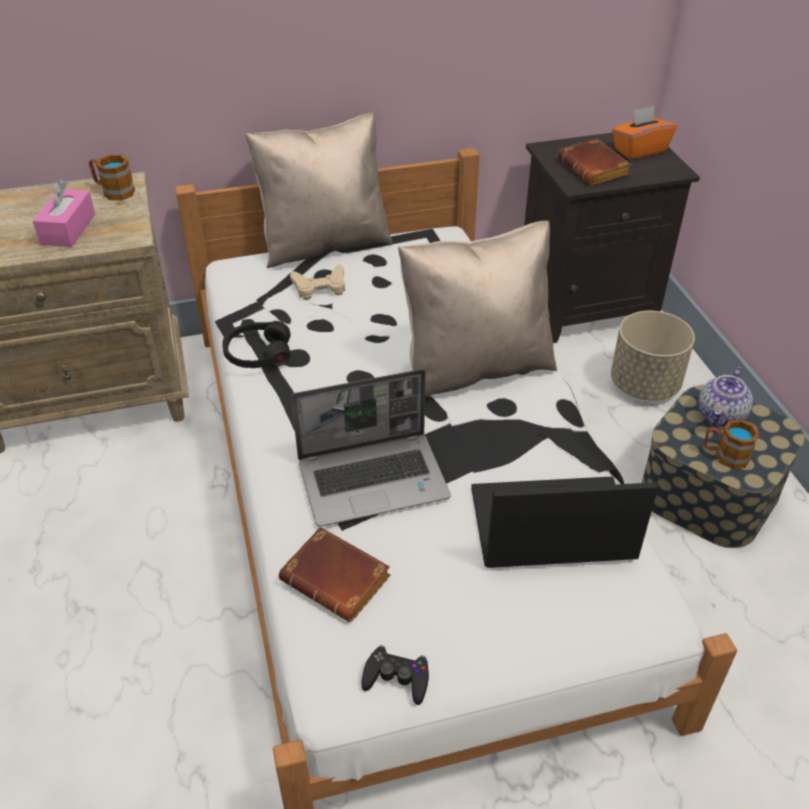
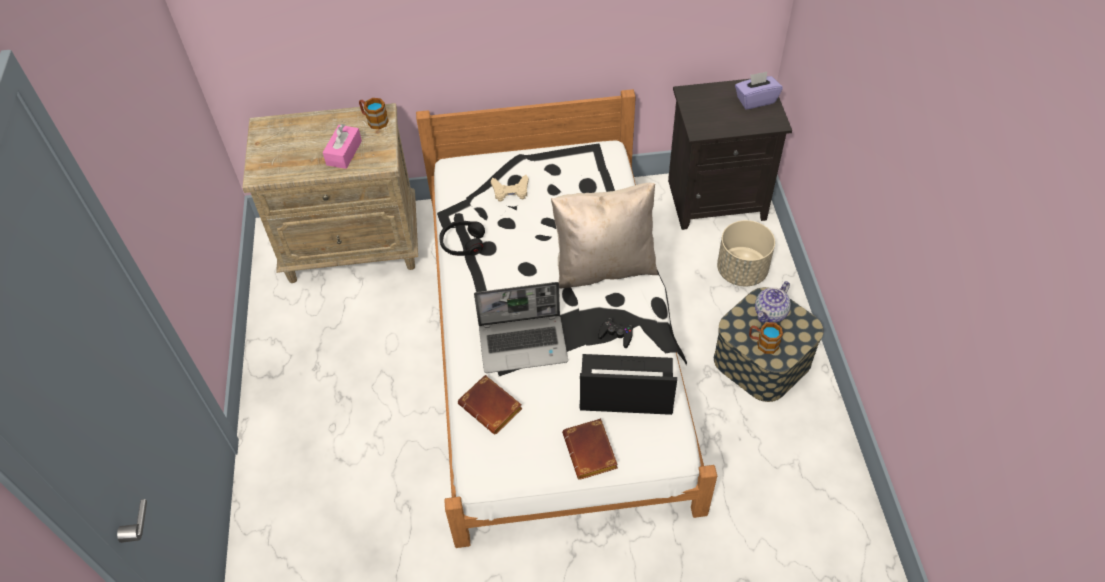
camera: 10 degrees right, 10 degrees up
(324, 243) = (519, 151): beige pillow -> none
(396, 678) = (516, 470): black game controller -> black game controller (616, 335)
(595, 169) = (717, 116): brown book -> brown book (592, 453)
(639, 150) = (755, 100): orange tissue box -> purple tissue box

